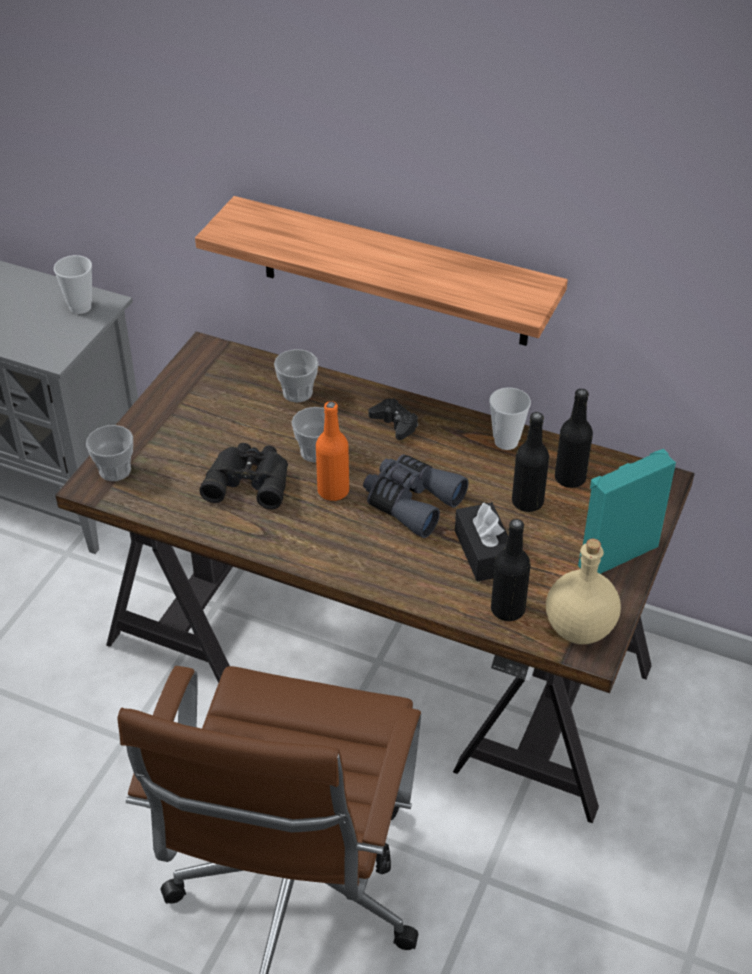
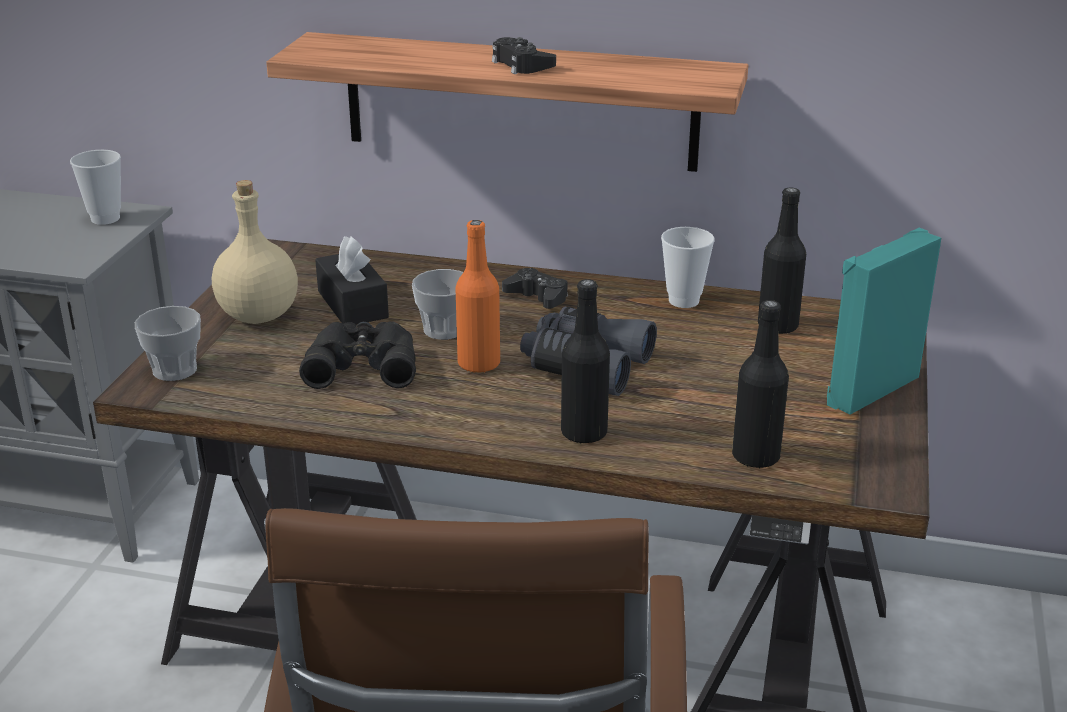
camera: 10 degrees left, 15 degrees down
(297, 393) = (404, 280): cup -> none
(388, 263) = (521, 64): none -> black game controller
(483, 552) = (699, 403): black tissue box -> black tissue box (352, 304)
(527, 502) = (734, 352): black bottle -> black bottle (584, 433)
(580, 629) = (860, 467): beige bottle -> beige bottle (259, 316)

